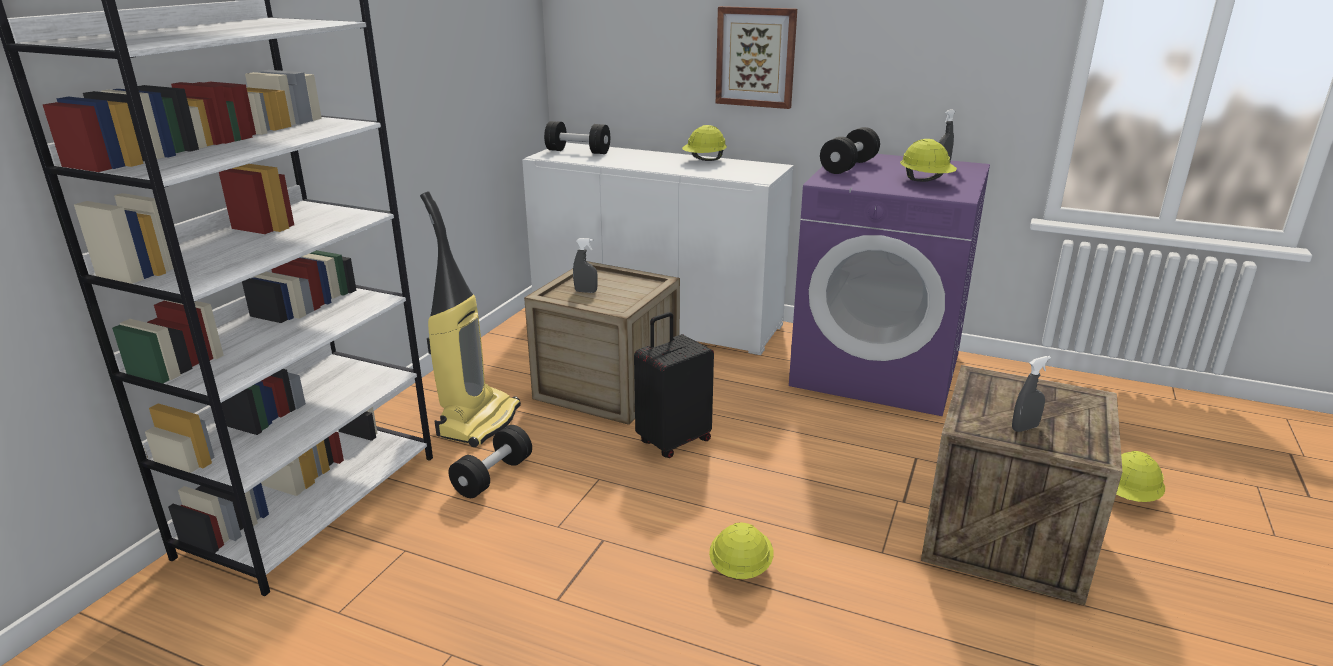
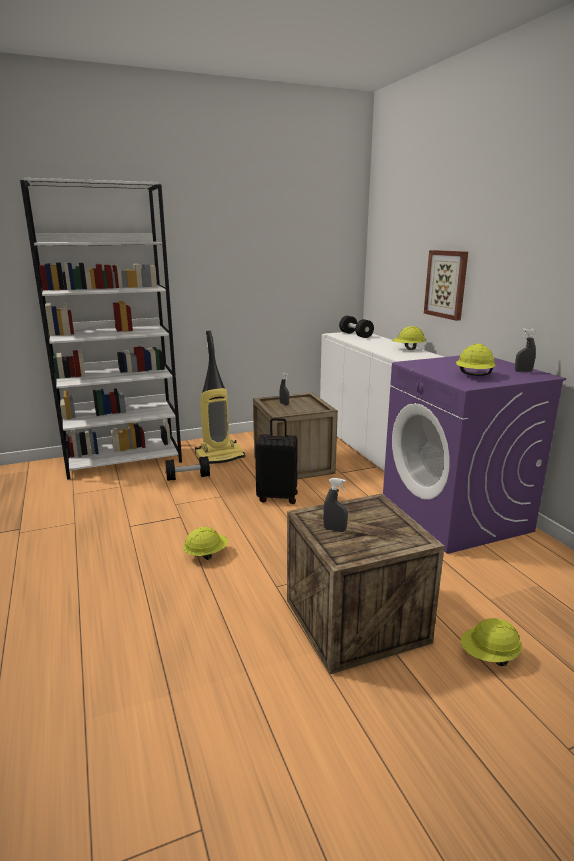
camera: 45 degrees right, 5 degrees down
(848, 166) = (452, 360): black dumbbell -> none

